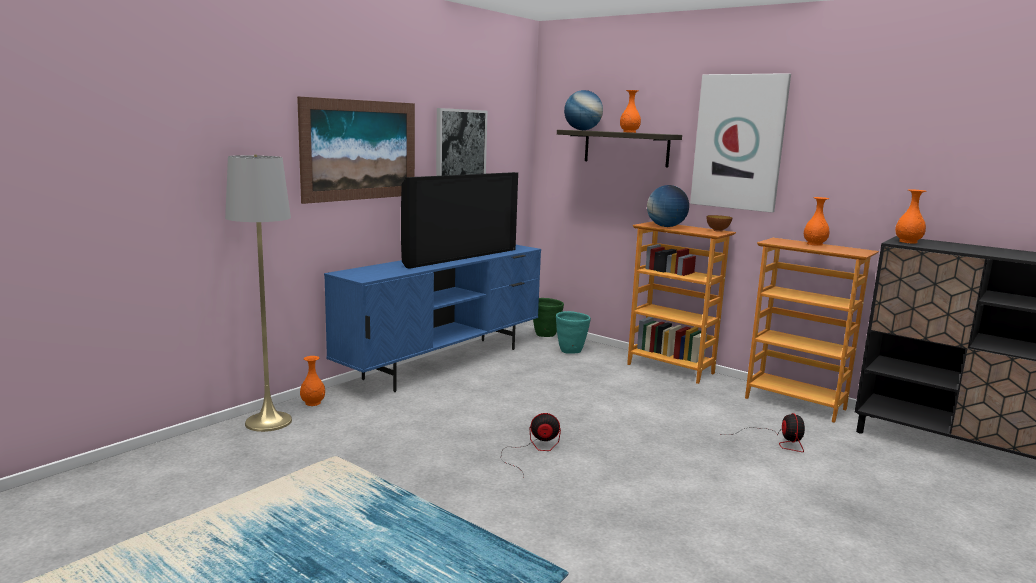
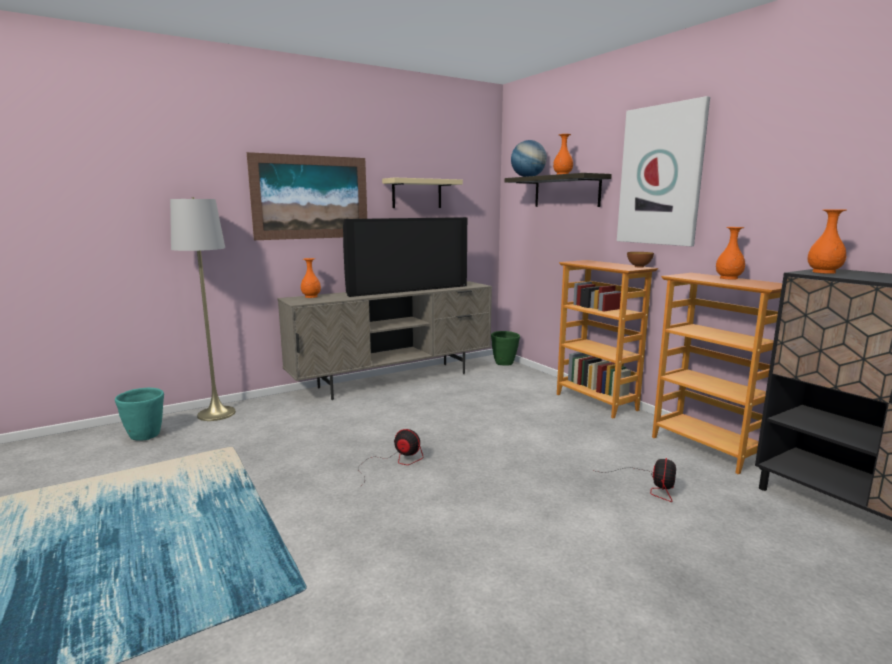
camera: 20 degrees right, 0 degrees up
(312, 403) = (262, 403): orange vase -> orange vase (311, 296)
(444, 363) = (395, 380): blue tv stand -> beige tv stand
(460, 144) = (417, 193): picture -> beige shelf
(571, 351) = (514, 379): turquoise planter -> turquoise planter (145, 436)
(666, 226) = (590, 263): globe -> none

